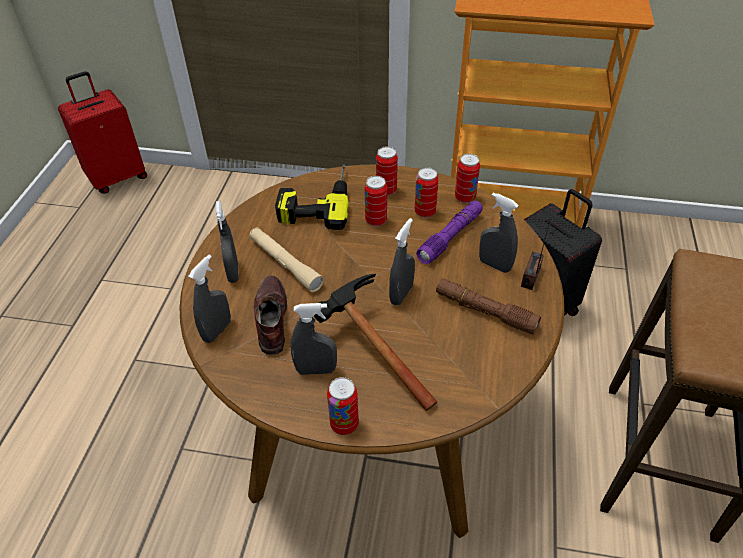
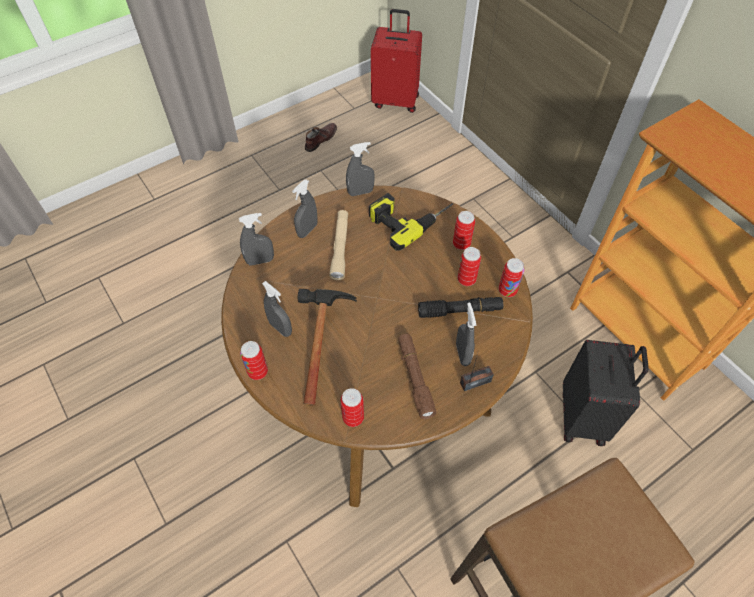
camera: 45 degrees right, 10 degrees up
(271, 319) = (293, 277): brown shoe -> brown shoe (320, 139)
(376, 220) = (427, 261): can -> can (353, 418)
(401, 294) = (380, 323): grey spray bottle -> grey spray bottle (360, 192)
(450, 237) = (460, 311): purple flashlight -> black flashlight

